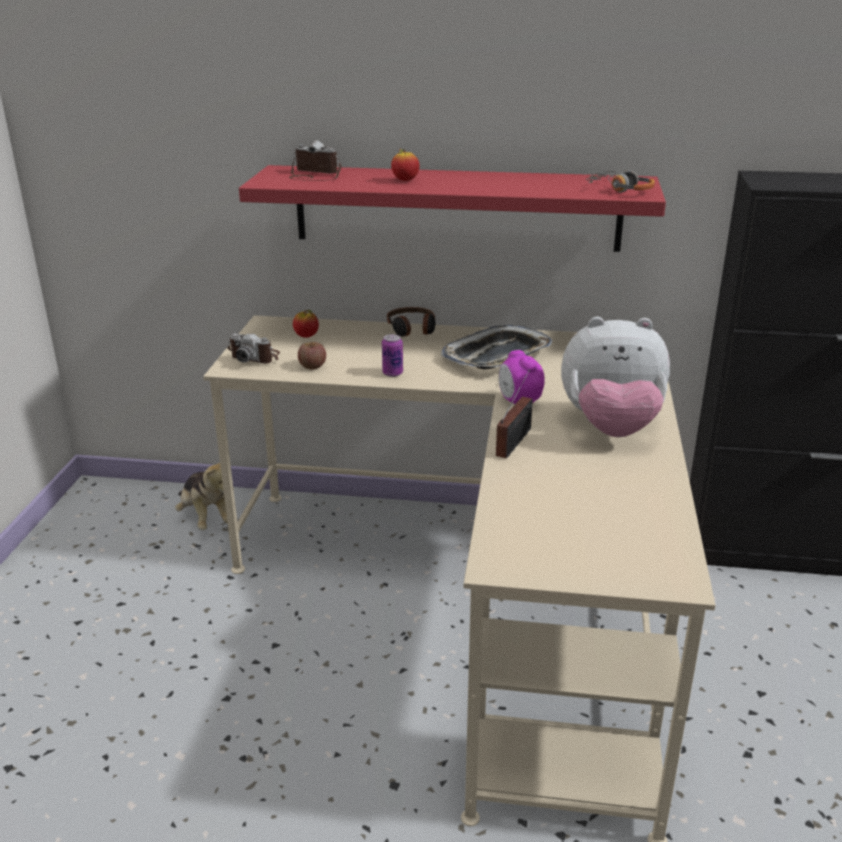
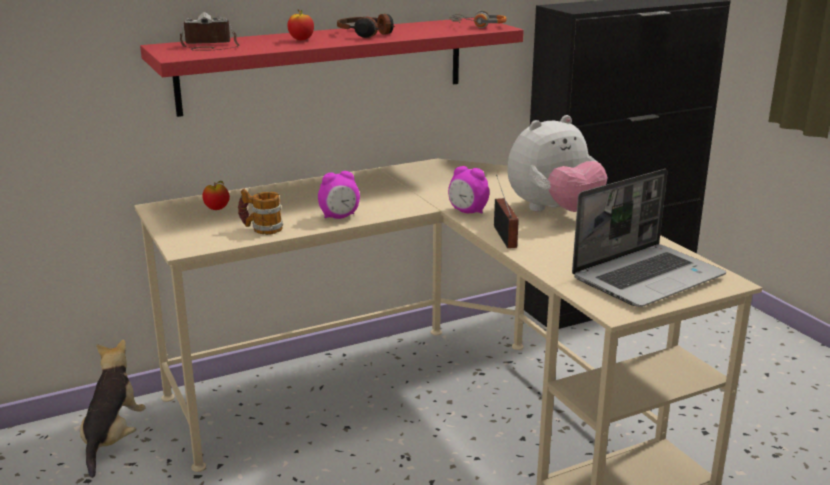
camera: 35 degrees left, 5 degrees down
(206, 518) = (113, 438): plush toy -> plush toy turned 105 degrees counterclockwise
(255, 357) = (195, 234): camera -> none
(312, 366) = (261, 228): apple -> mug
(392, 373) = (339, 217): can -> alarm clock
(412, 329) = (303, 184): headphones -> headphones (366, 34)
(497, 356) = (402, 187): tray -> none
(593, 541) = (648, 277): none -> laptop

